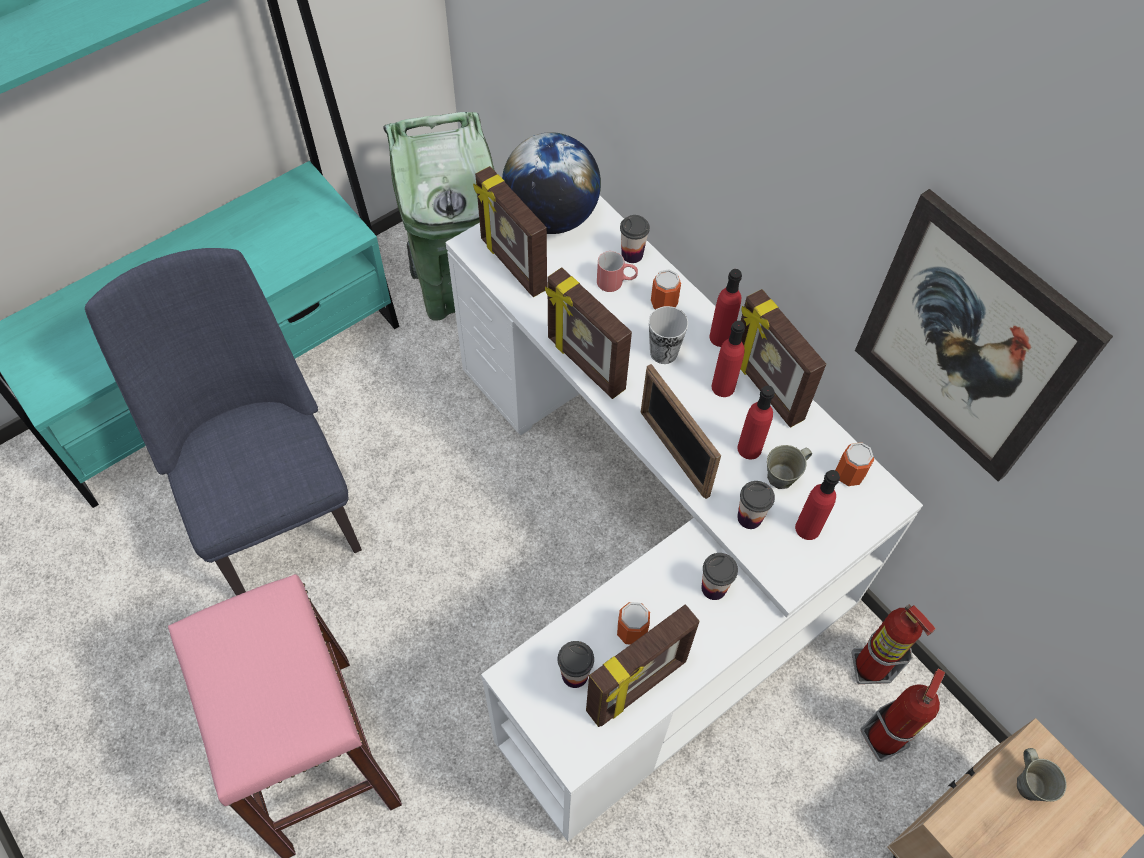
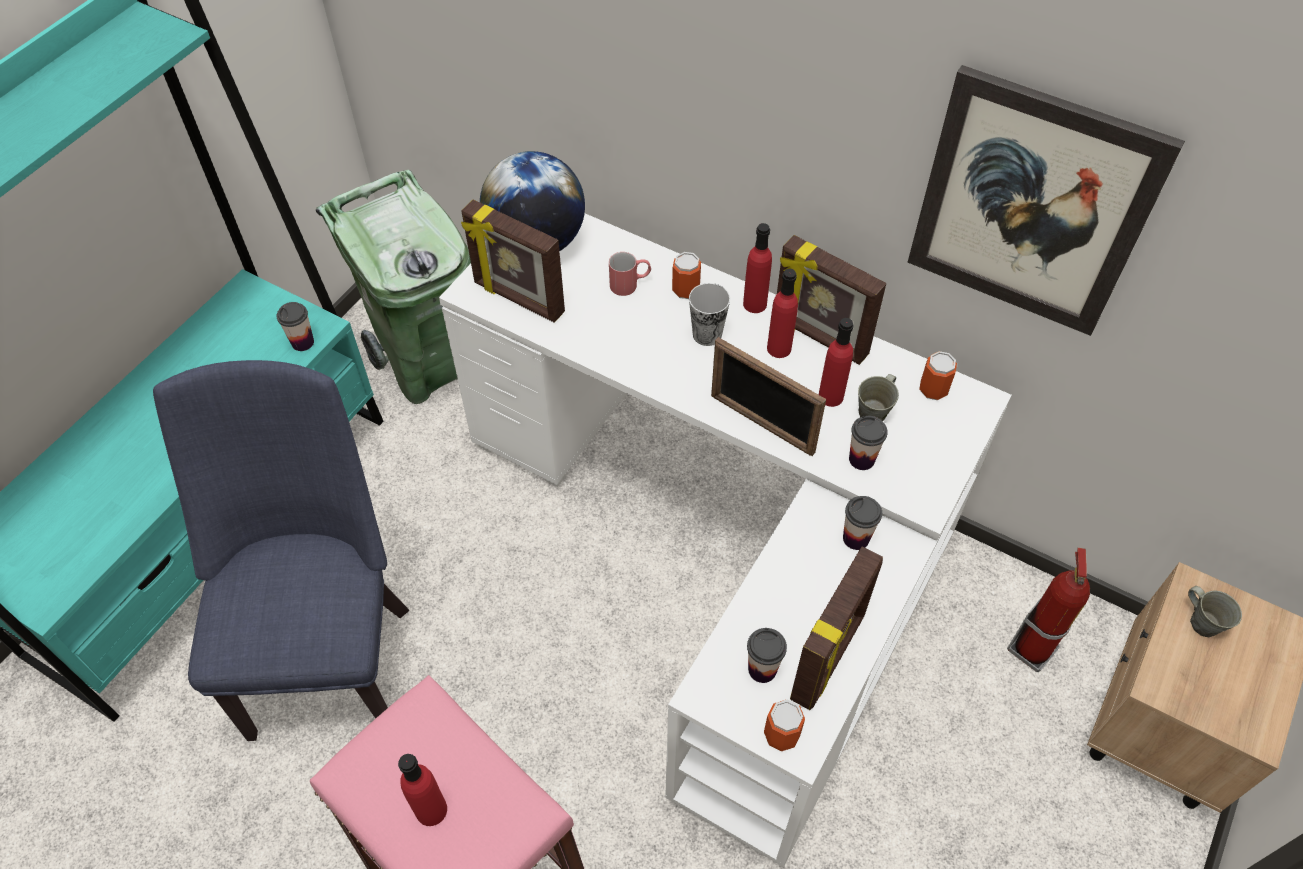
camera: 20 degrees left, 5 degrees down
(276, 514) = (330, 654): blue chair -> blue chair turned 45 degrees clockwise
(584, 364) = (635, 370): picture frame -> none
(631, 631) = (797, 607): can -> can (781, 735)
(632, 254) = (633, 254): cup -> cup (302, 342)
(807, 528) = (919, 450): red bottle -> red bottle (431, 810)
(870, 668) = (990, 589): fire extinguisher -> none

